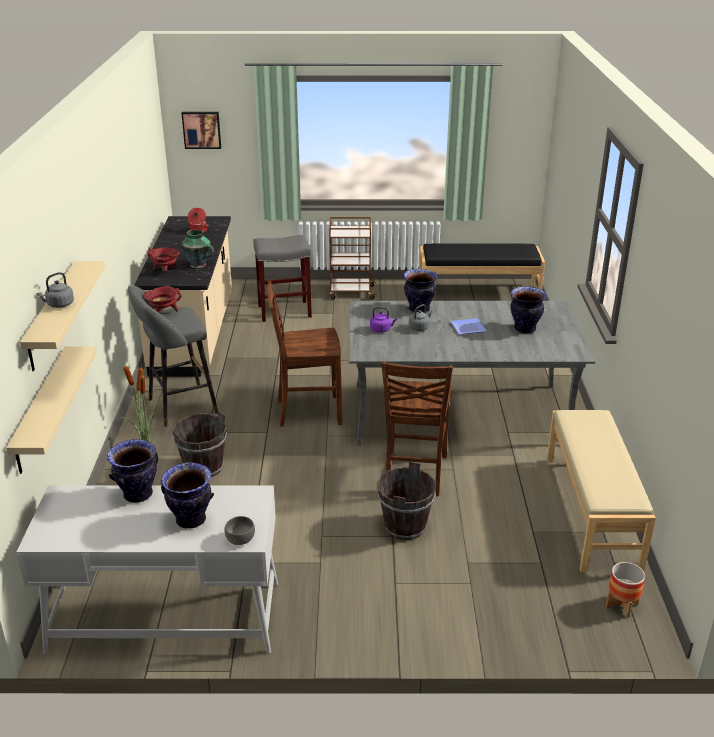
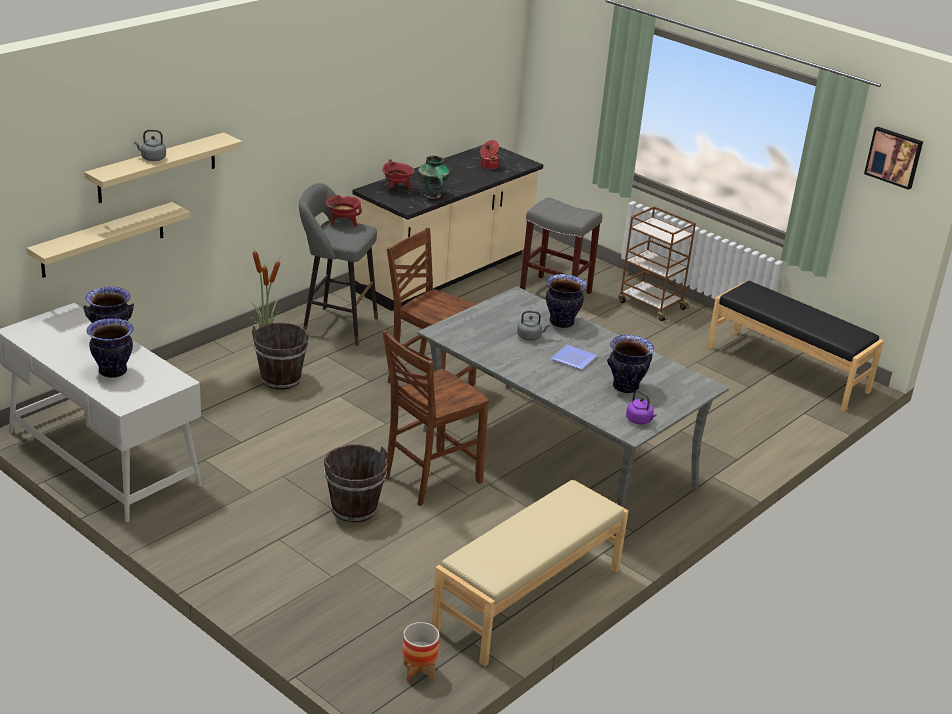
camera: 40 degrees right, 0 degrees up
(201, 129) = (560, 60): picture -> picture (894, 157)
(240, 539) = (119, 400): grey bowl -> none
(381, 329) = (493, 321): purple kettle -> purple kettle (640, 421)

